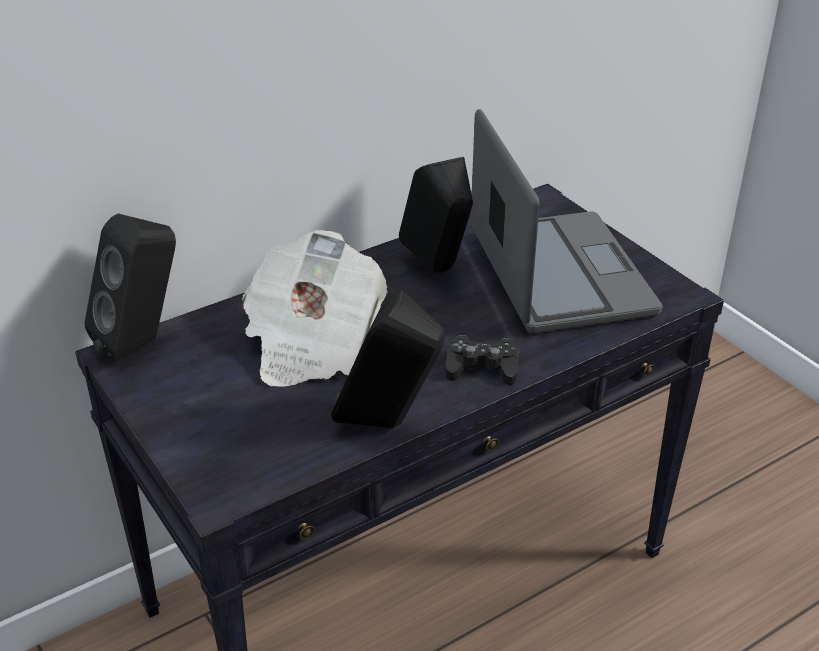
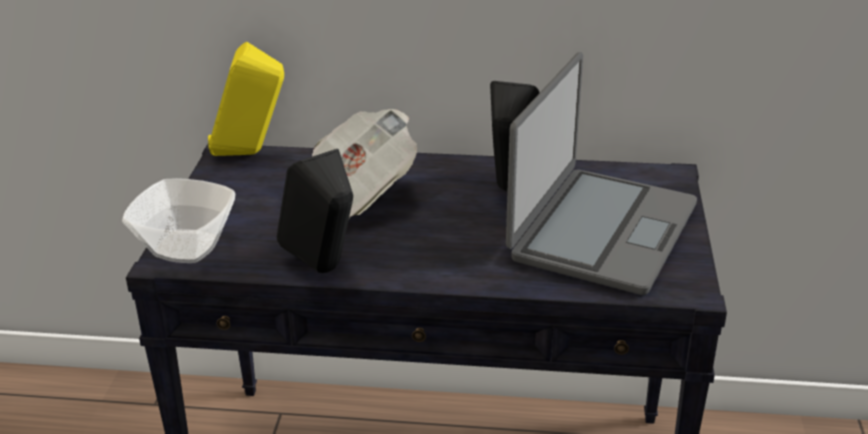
camera: 40 degrees right, 5 degrees down
(143, 342) = (251, 153): black speaker -> yellow speaker
(222, 471) = (188, 246): none -> bowl
(482, 367) = (442, 266): black game controller -> none

